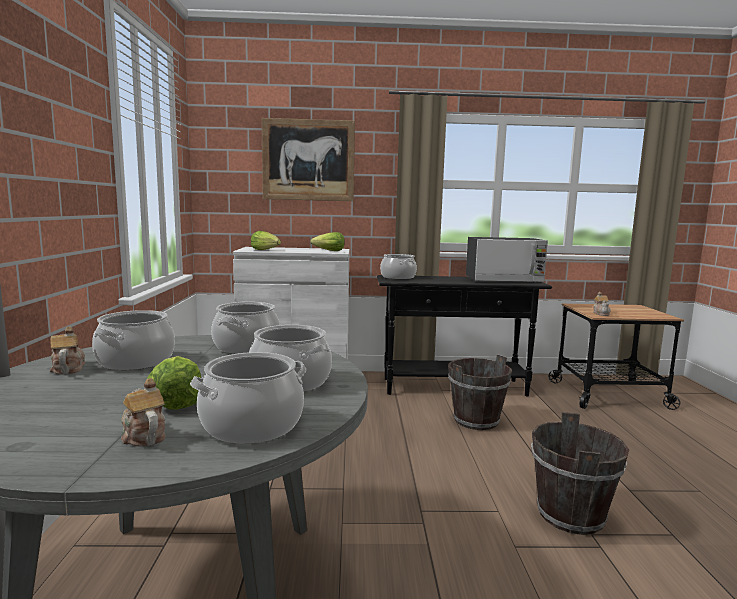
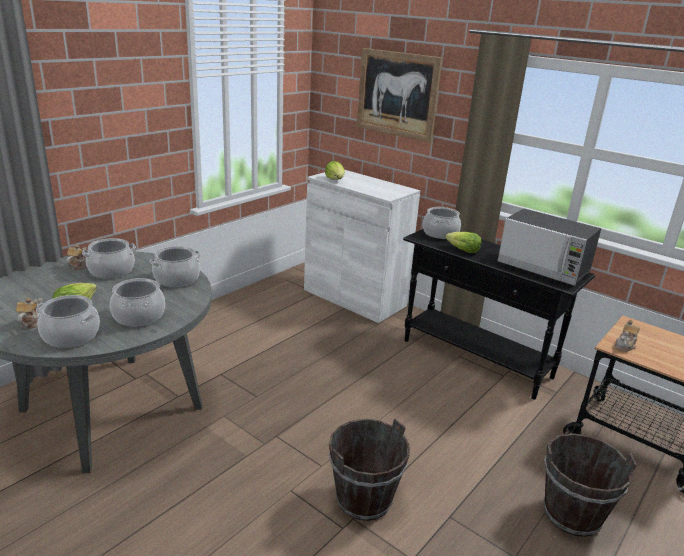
camera: 40 degrees right, 15 degrees up
(329, 251) = (385, 192): lettuce -> lettuce (462, 250)
(476, 420) = (435, 397): brown bucket -> brown bucket (572, 514)

